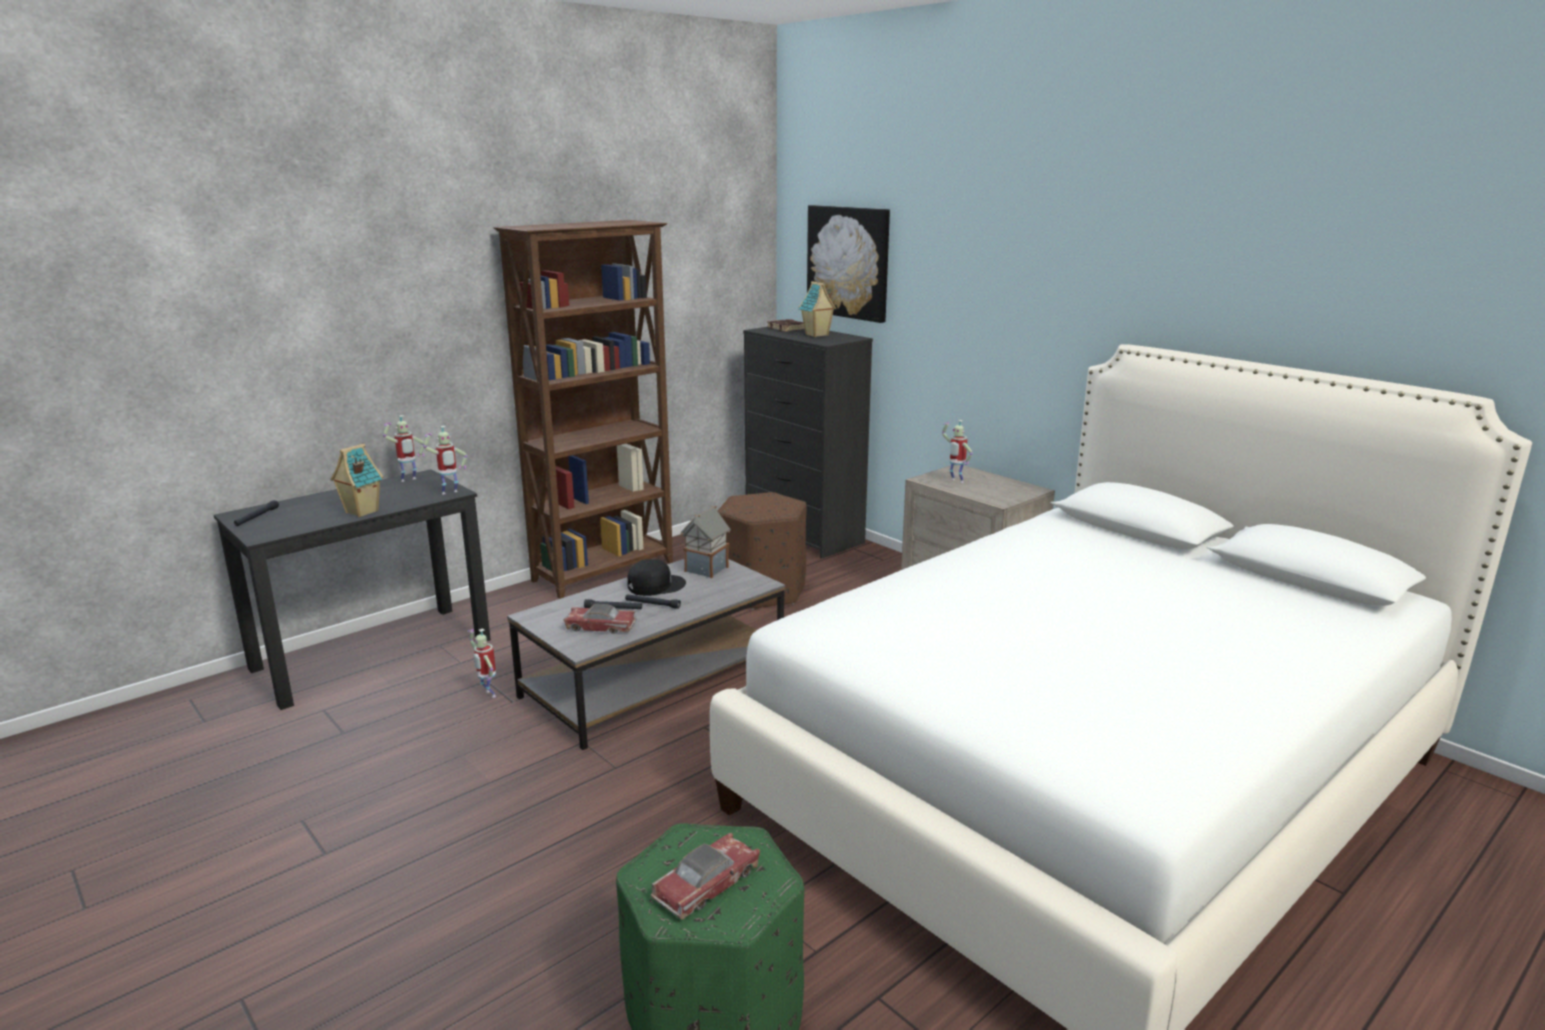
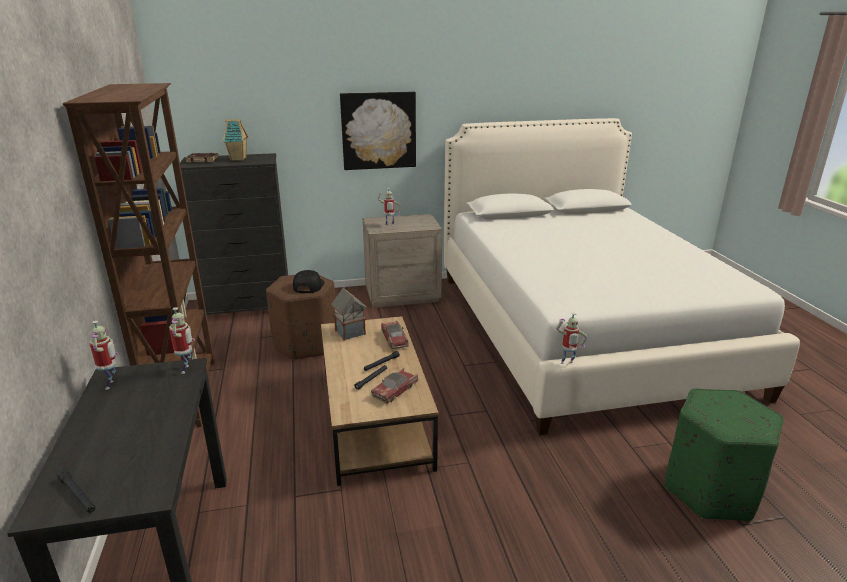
camera: 60 degrees left, 5 degrees up
(361, 512) = (167, 423): toy house -> none
(488, 694) = (317, 500): toy robot -> toy robot (567, 363)
(655, 585) = (352, 355): black cap -> black cap (308, 286)
(655, 679) = (375, 417): grey coffee table -> brown coffee table
(707, 885) = (741, 415): toy car -> toy car (394, 339)
(848, 262) = (237, 101): picture -> picture (378, 130)

